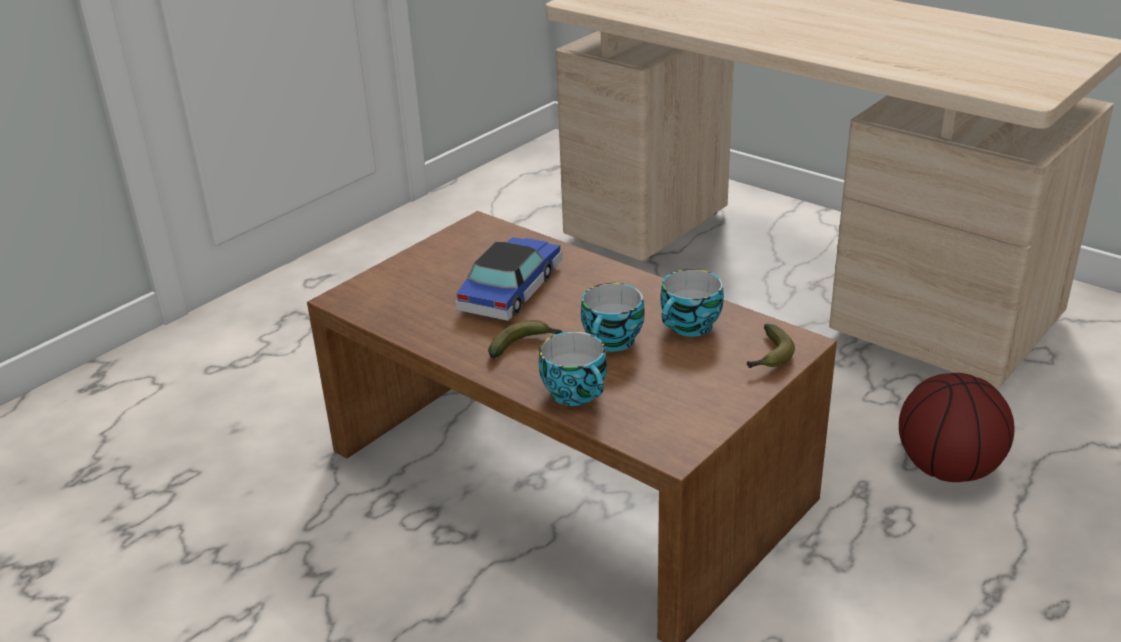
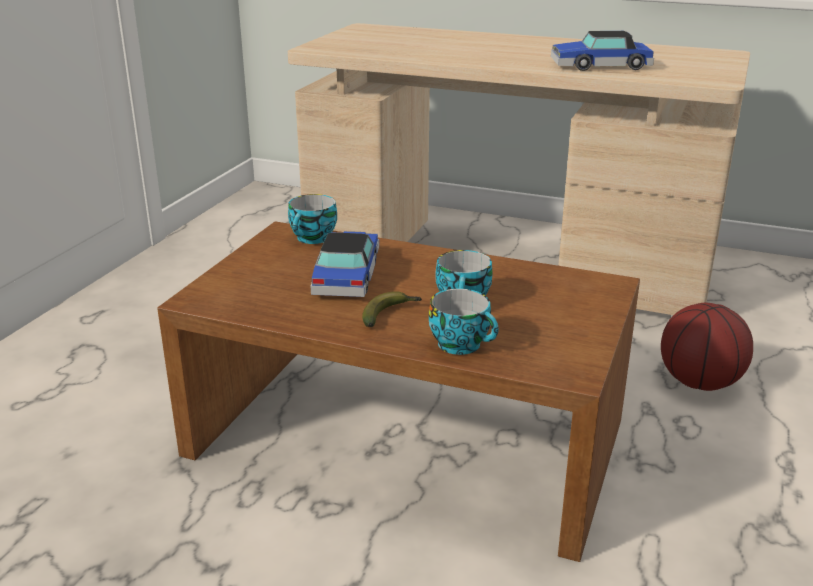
camera: 20 degrees left, 5 degrees down
(690, 327) = (519, 283): cup -> cup (313, 238)
(769, 357) = (598, 296): banana -> none
(897, 55) = (600, 66): none -> toy car

